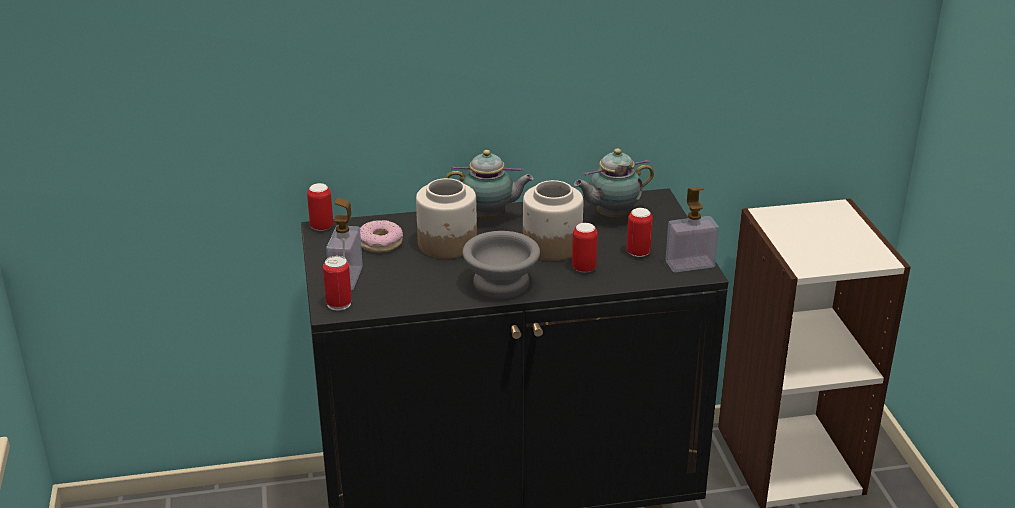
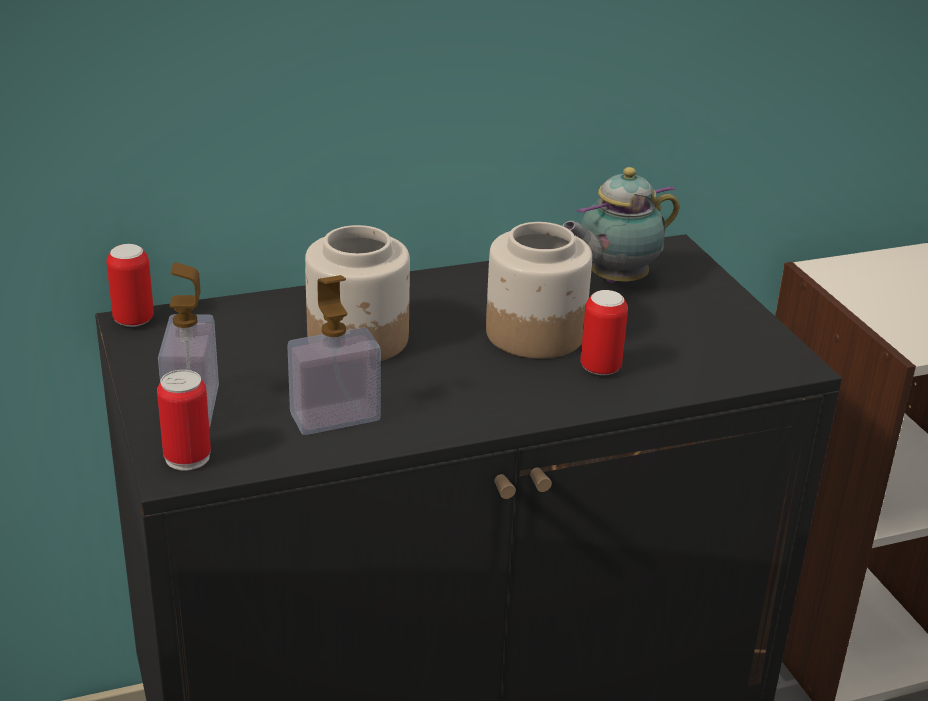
camera: 10 degrees left, 0 degrees up
(380, 243) = (241, 343): donut -> none
(490, 217) = (418, 291): teapot -> none
(499, 283) = (465, 402): grey bowl -> none
(638, 252) = (679, 337): can -> none
(690, 264) = (769, 352): soap dispenser -> soap dispenser (335, 417)

